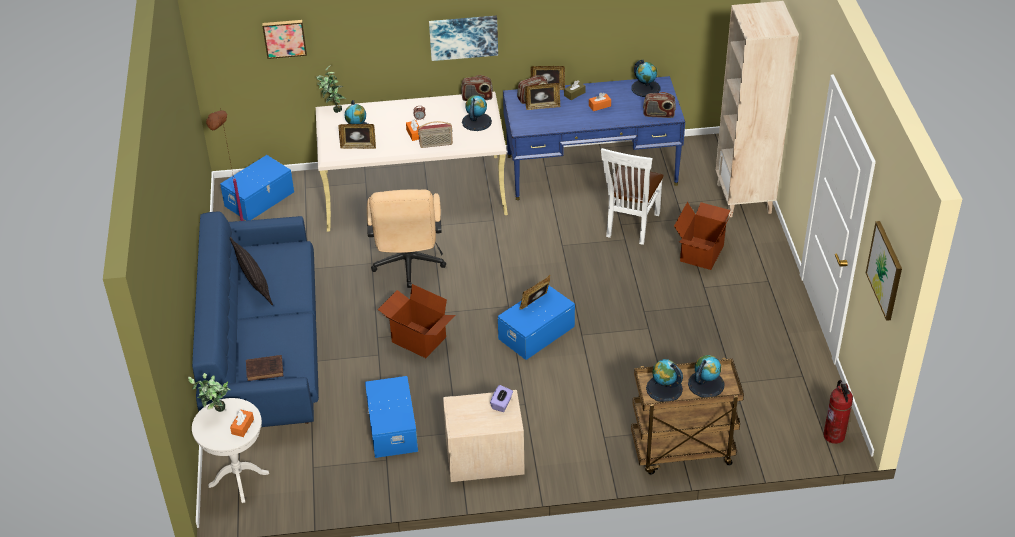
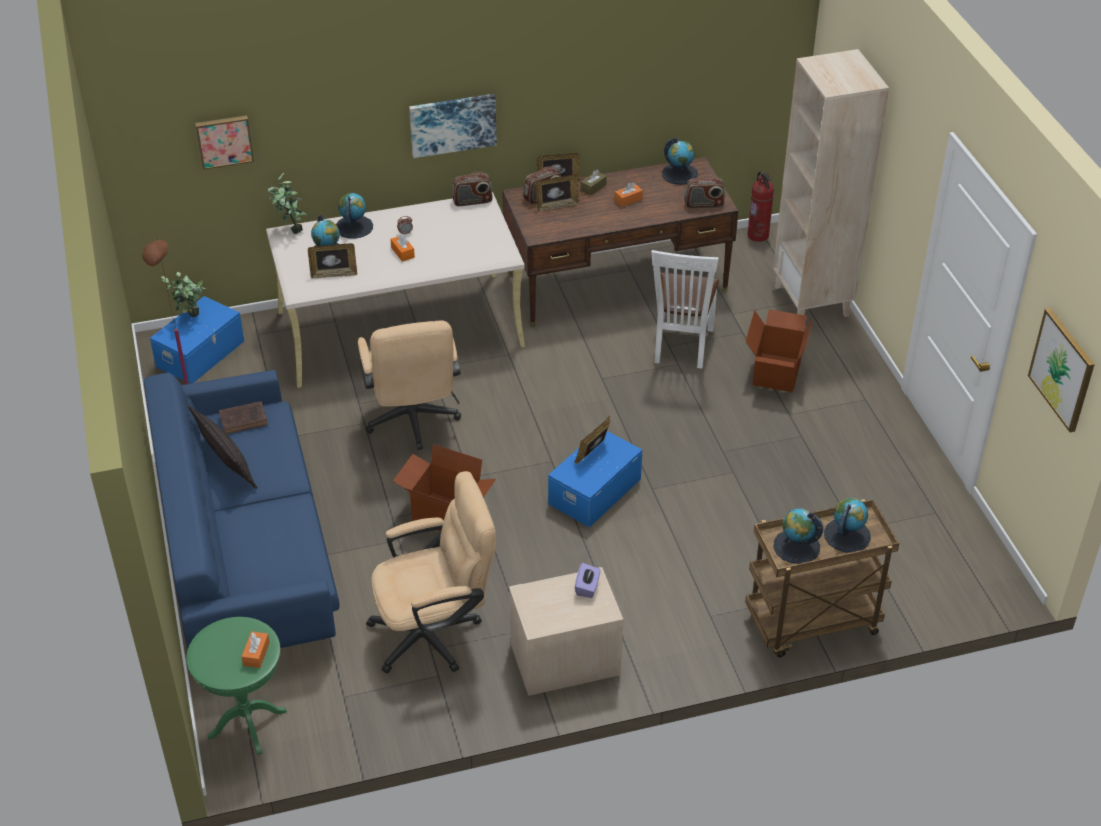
camera: 10 degrees left, 0 degrees up
(216, 413) = (216, 640): potted plant -> potted plant (190, 318)
(239, 479) = (247, 724): white side table -> green side table
(266, 369) = (266, 574): brown book -> brown book (245, 419)
(391, 428) = (436, 633): blue storage box -> beige office chair
(436, 145) = (434, 264): radio -> none
(476, 121) = (478, 231): globe -> globe (354, 227)
(591, 170) = (616, 282): blue desk -> brown desk
(834, 435) = (992, 583): fire extinguisher -> fire extinguisher (758, 235)

